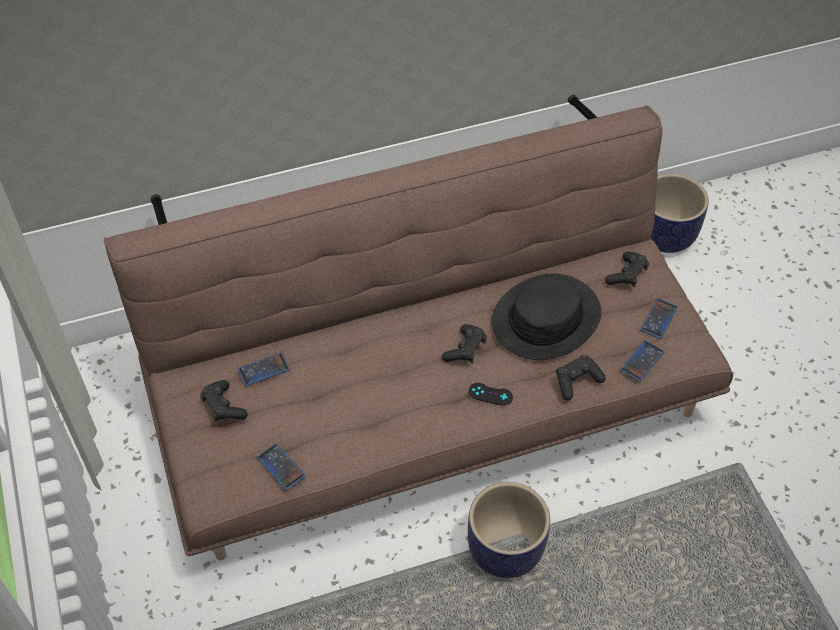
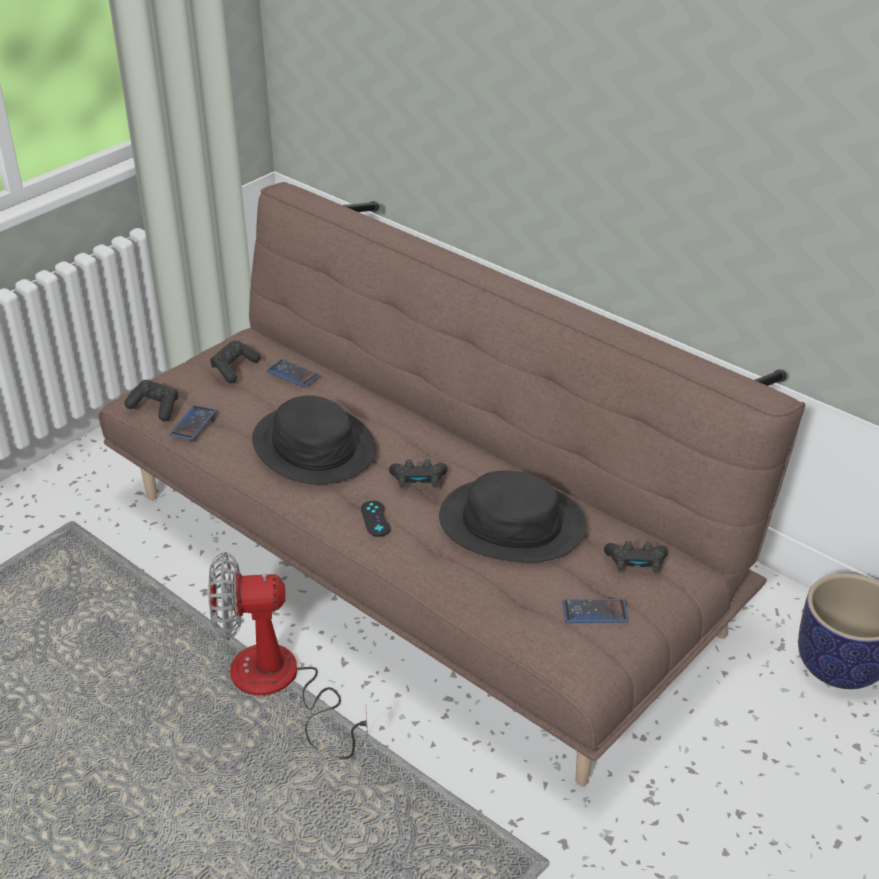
camera: 60 degrees right, 15 degrees down
(376, 396) = (313, 446): none -> black hat
(506, 549) = (280, 686): planter -> fan
(577, 381) = (445, 576): black game controller -> black game controller (155, 408)
(642, 361) = (519, 619): phone -> none

